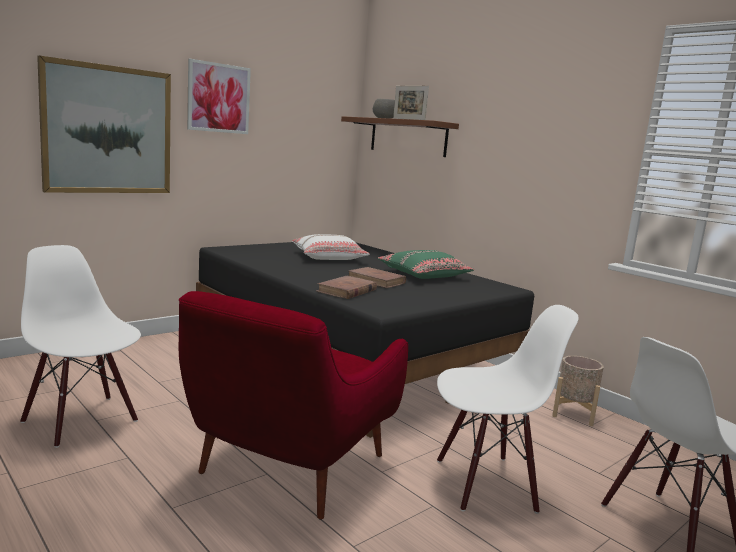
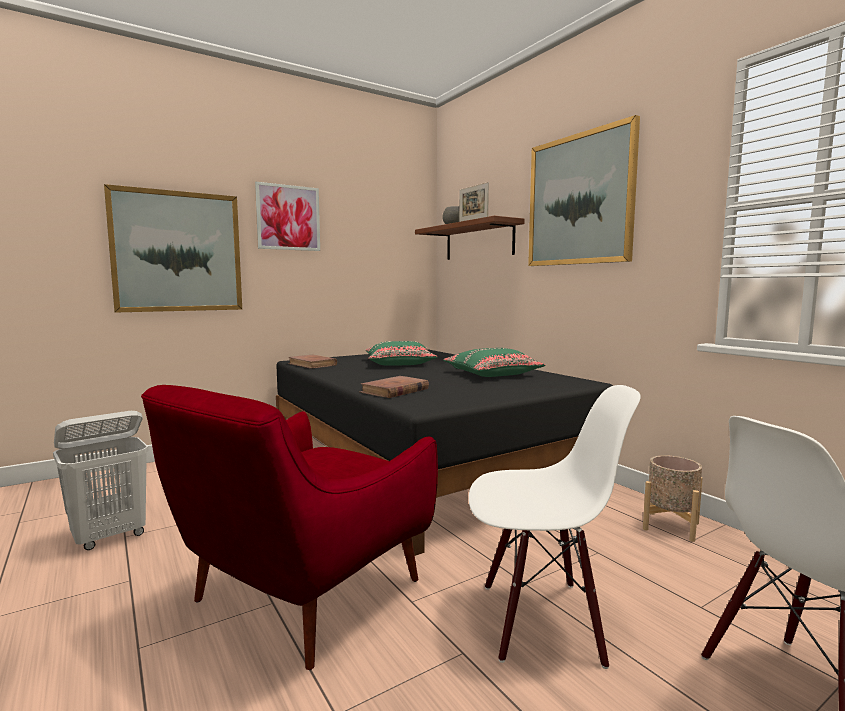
camera: 10 degrees right, 5 degrees down
(82, 420) = (110, 537): white chair -> white laundry basket
(329, 257) = (400, 363): white pillow -> green pillow
(376, 281) = (435, 381): brown book -> brown book (312, 364)
(515, 117) = (579, 200): none -> picture

